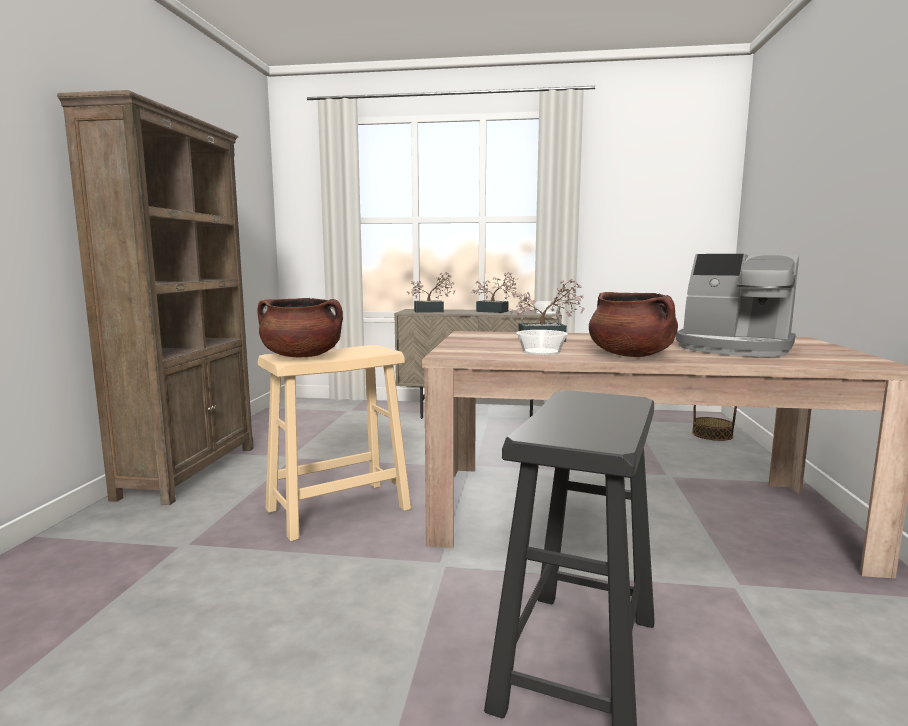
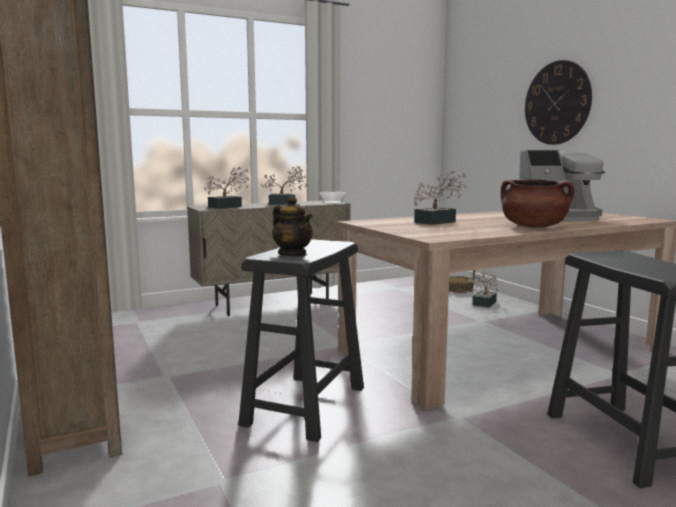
camera: 35 degrees left, 0 degrees up
(302, 356) = (292, 254): brown cooking pot -> teapot
(339, 509) = (306, 405): beige stool -> black stool
(542, 352) = (477, 230): bowl -> none
(711, 457) = (483, 304): none -> potted plant
(832, 184) = (557, 103): none -> wall clock

